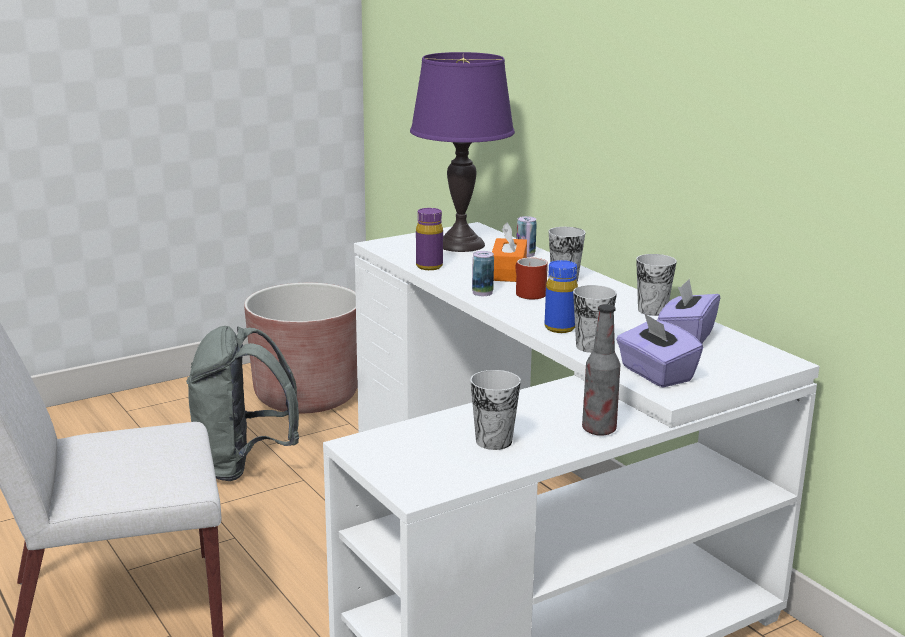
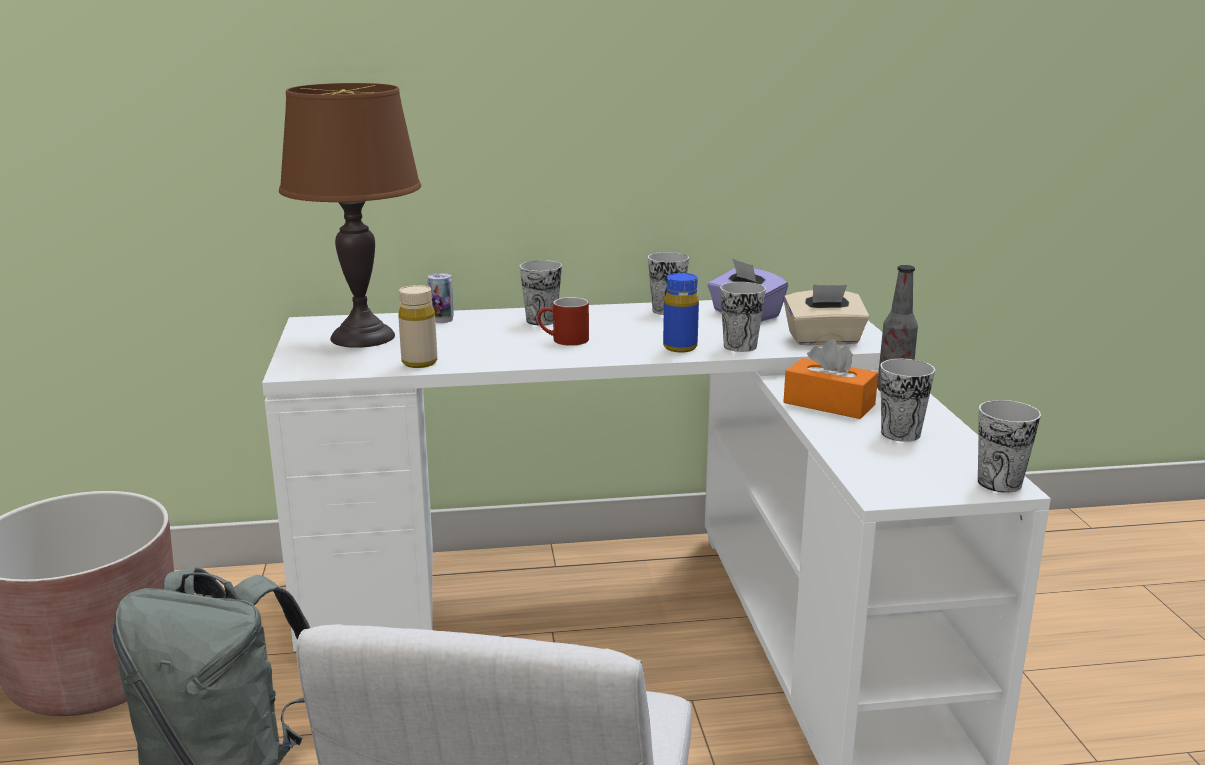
camera: 65 degrees left, 0 degrees up
(418, 489) = (999, 483): none -> cup
(429, 266) = (419, 362): purple bottle -> beige bottle
(460, 244) = (362, 337): purple table lamp -> brown table lamp
(482, 293) = (541, 356): can -> none
(508, 272) = (488, 335): orange tissue box -> orange tissue box (829, 404)
(655, 374) = (824, 340): purple tissue box -> beige tissue box

